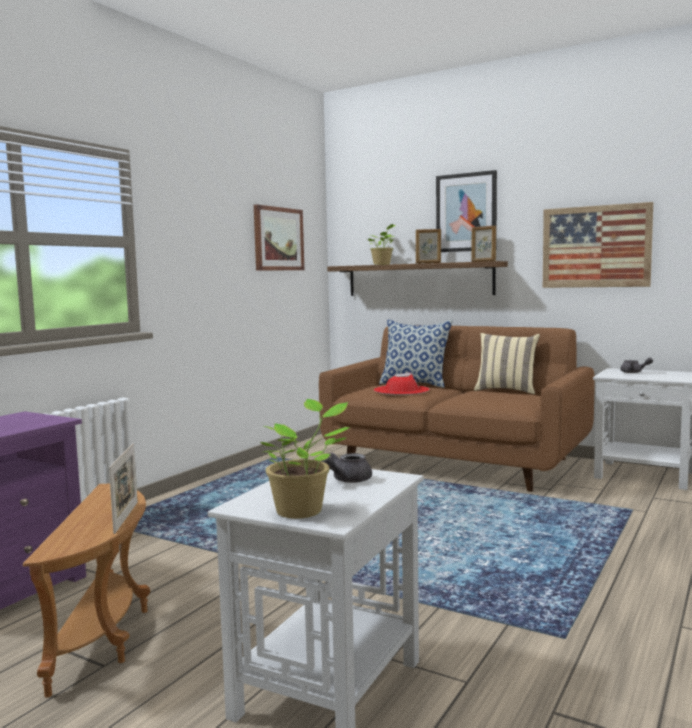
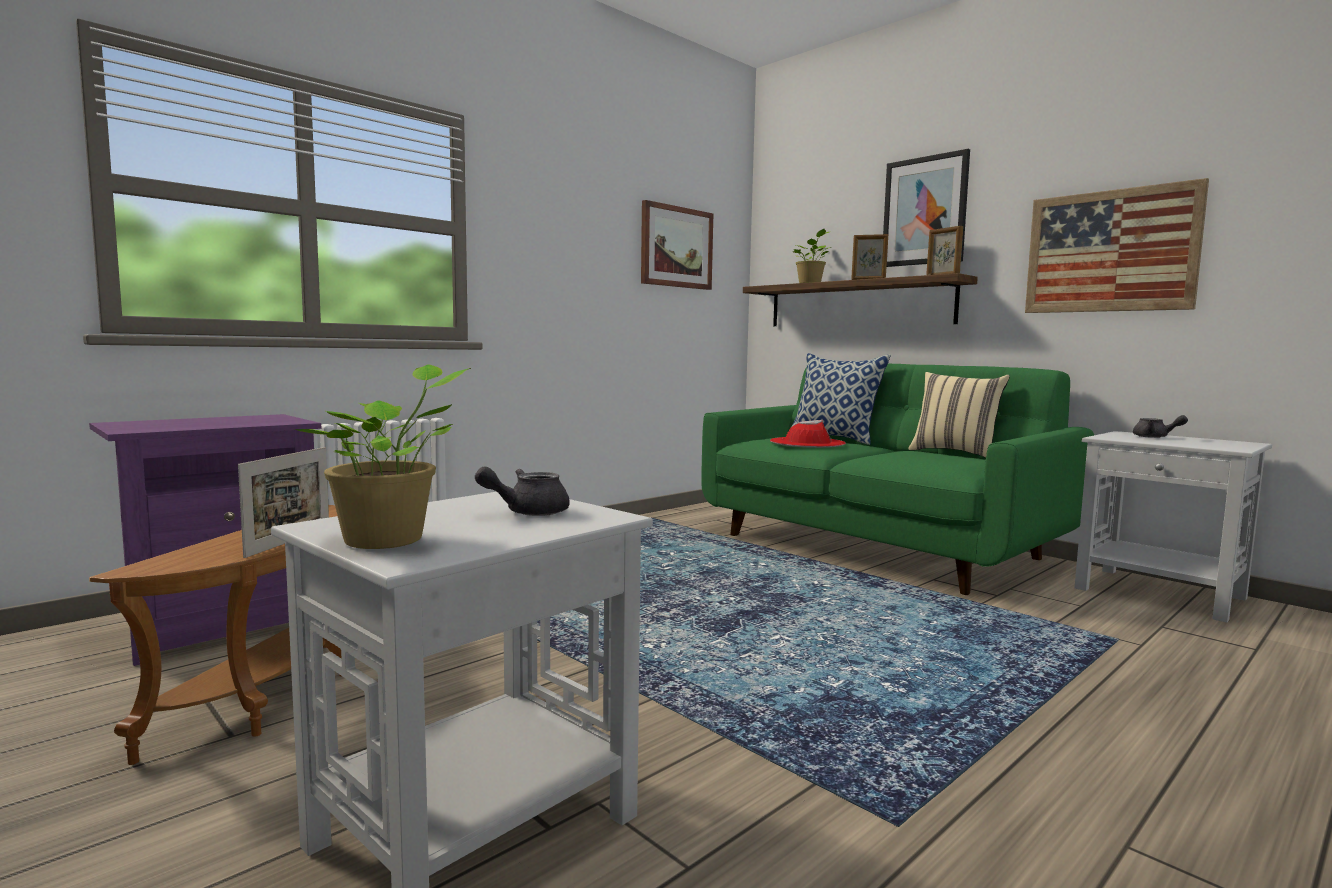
camera: 15 degrees right, 0 degrees up
(455, 462) = (878, 546): brown sofa -> green sofa

